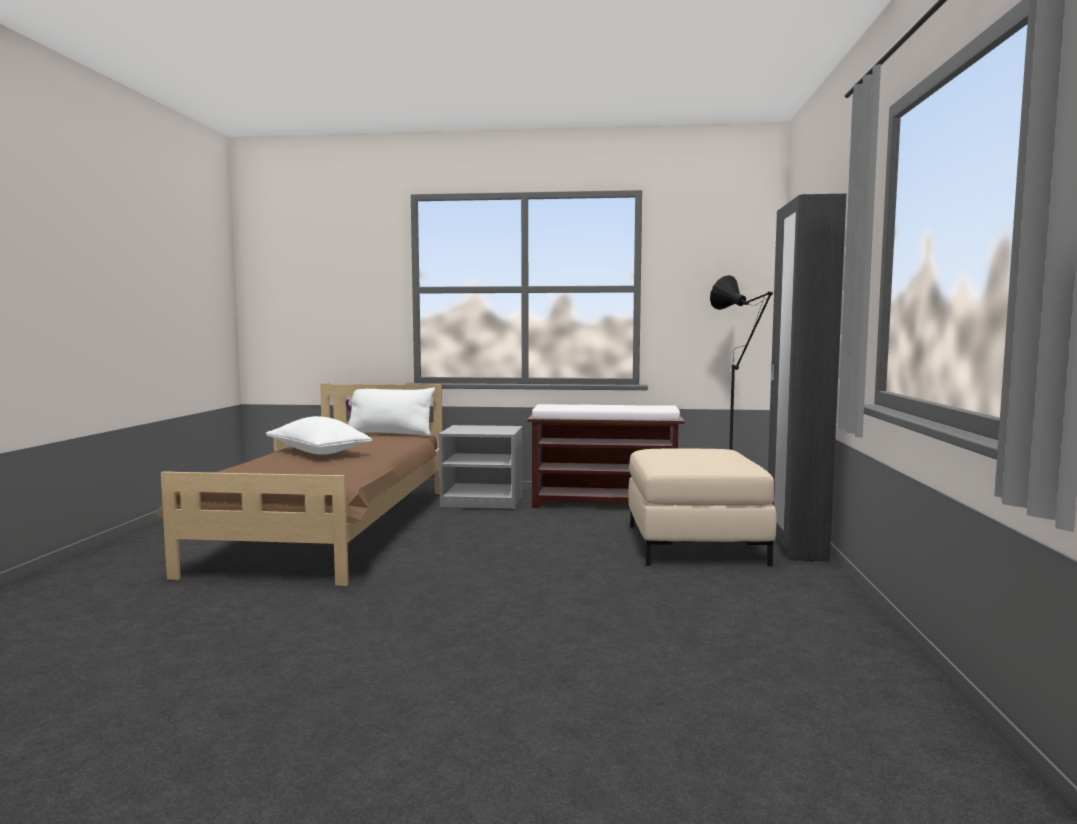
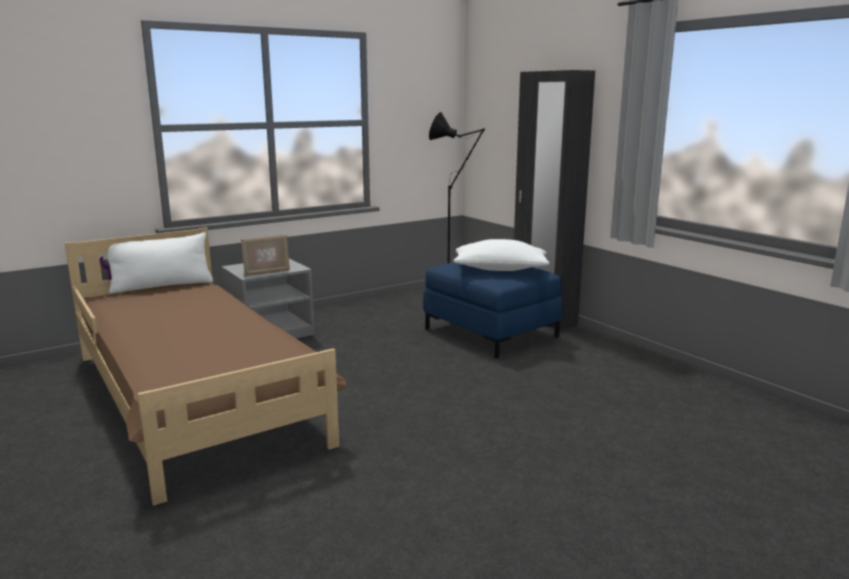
camera: 40 degrees left, 10 degrees up
(318, 453) = (173, 326): white pillow -> white pillow (500, 270)
(470, 432) = (266, 272): none -> picture frame
(605, 503) = (369, 312): brown bench -> none
(695, 544) = (491, 333): beige ottoman -> blue ottoman

